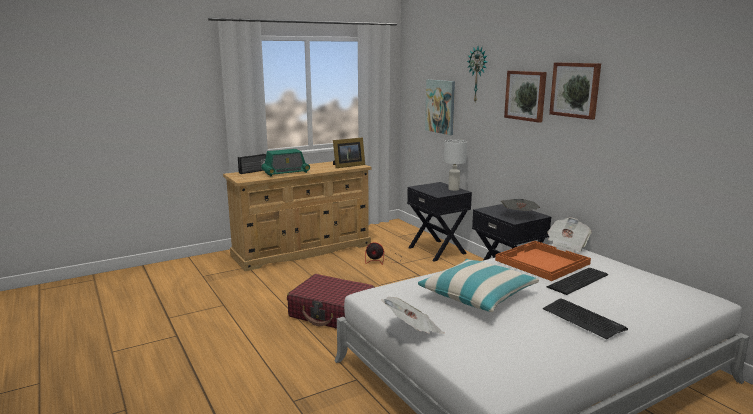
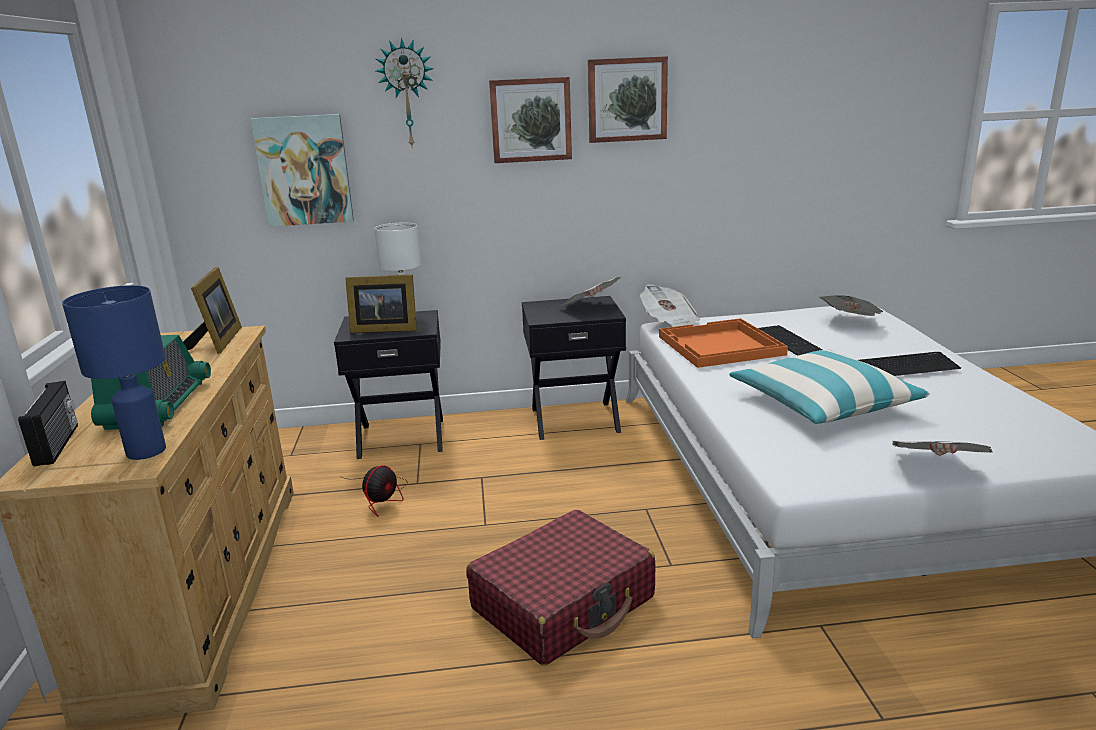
camera: 65 degrees left, 5 degrees up
(252, 178) = (145, 451): none -> blue table lamp
(431, 189) = (383, 329): none -> picture frame
(656, 295) = (851, 322): none -> newspaper

